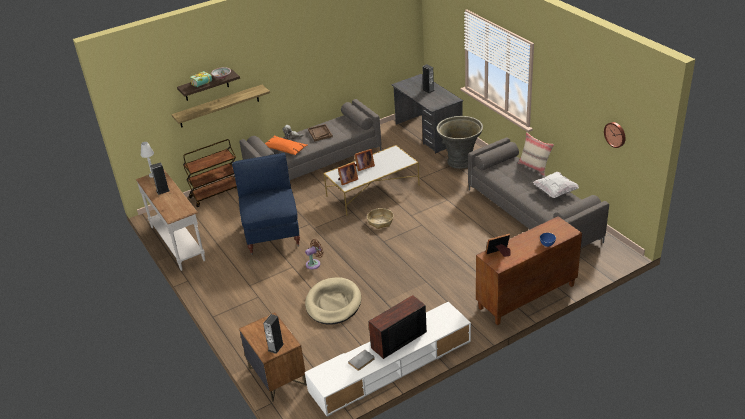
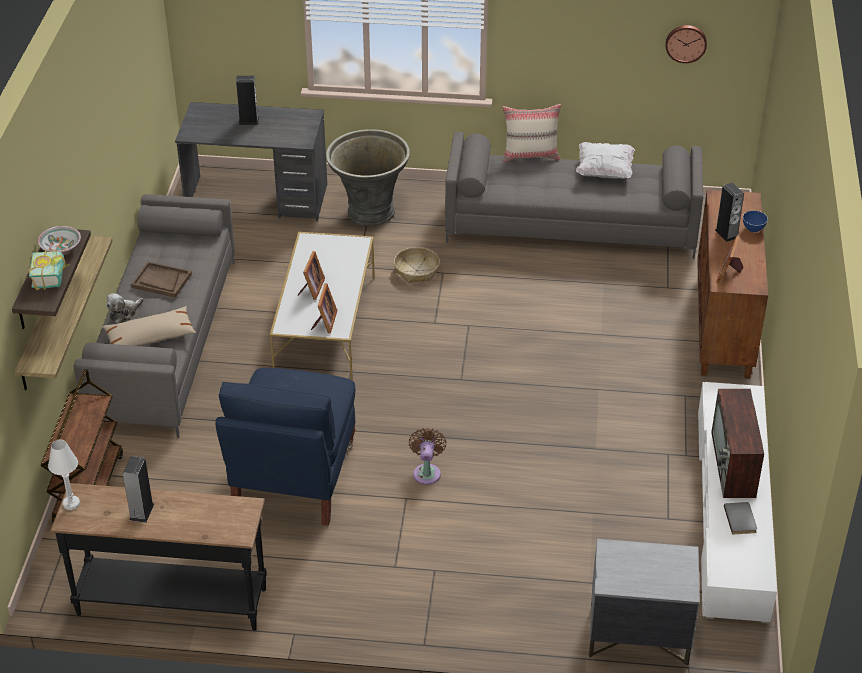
camera: 55 degrees left, 5 degrees up
(178, 243) = (172, 600): white console table -> black console table
(272, 234) = (293, 479): blue armchair -> blue armchair turned 105 degrees counterclockwise
(276, 347) = (678, 573): speaker -> speaker (726, 233)
(277, 376) = (638, 635): brown nightstand -> grey nightstand
(285, 149) = (150, 337): orange pillow -> beige pillow
(333, 303) = (542, 499): beige dog bed -> none
(380, 221) = (411, 357): basket -> basket (417, 270)

